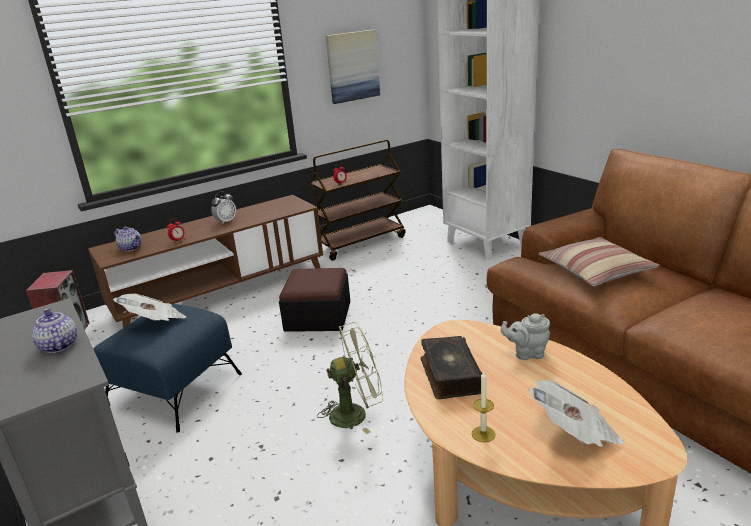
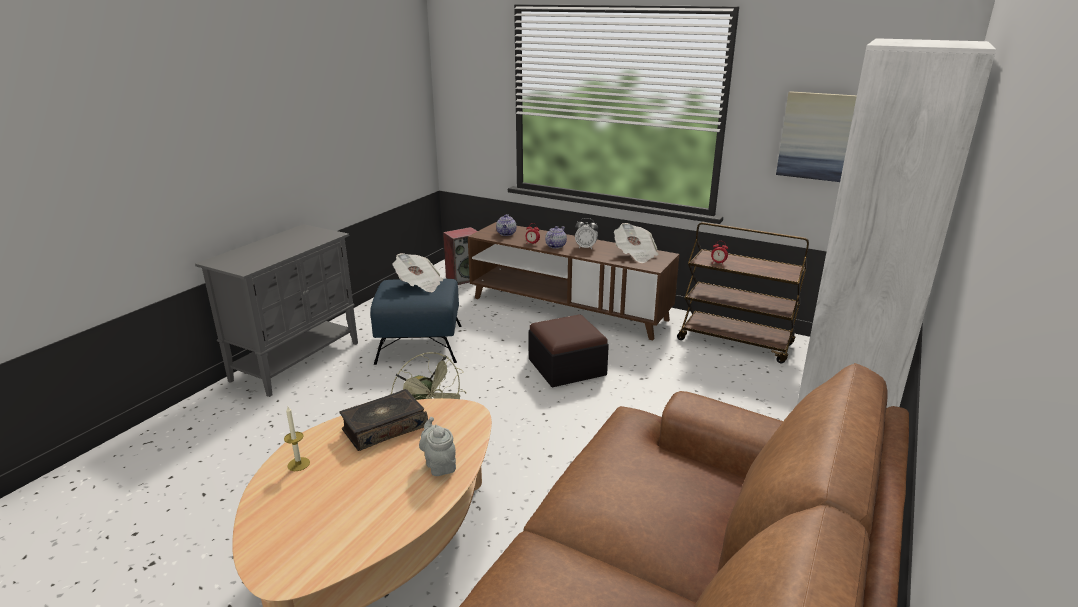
camera: 60 degrees right, 0 degrees up
(58, 346) = (283, 251): teapot -> teapot (555, 246)
(574, 433) = (308, 517): newspaper -> newspaper (635, 255)
(596, 271) = (641, 476): pillow -> none

